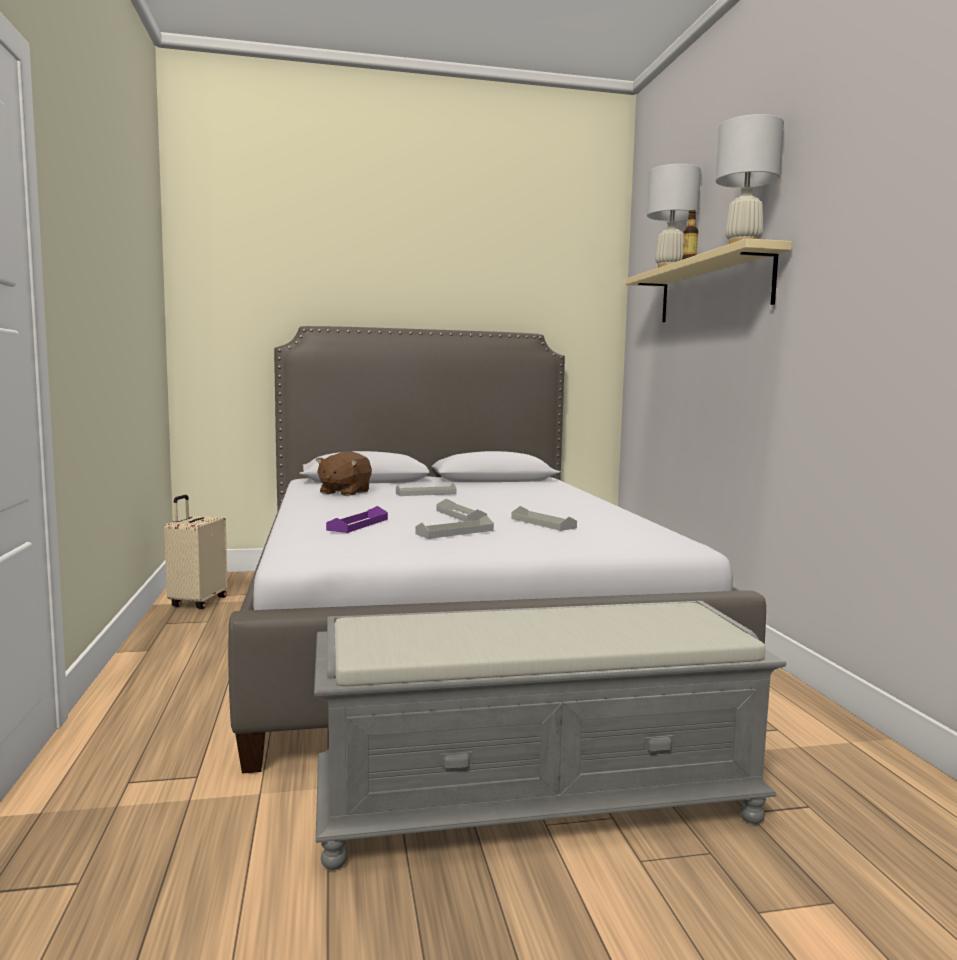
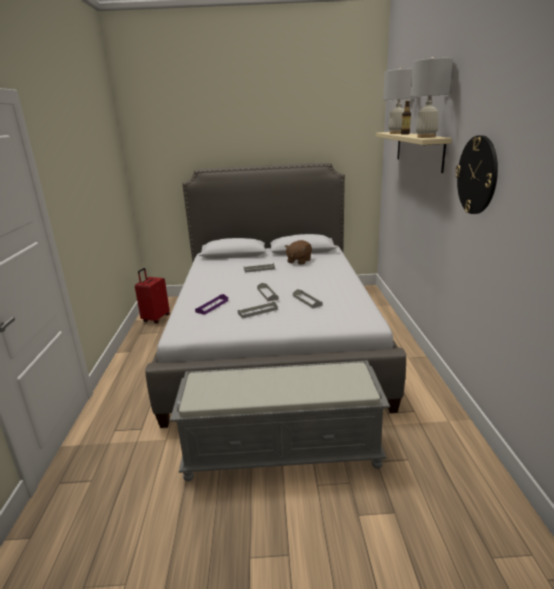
camera: 10 degrees right, 15 degrees up
(197, 602) = (155, 318): beige suitcase -> red suitcase
(344, 492) = (218, 269): brown plush toy -> brown plush toy (298, 261)
(859, 277) = (477, 175): none -> wall clock

